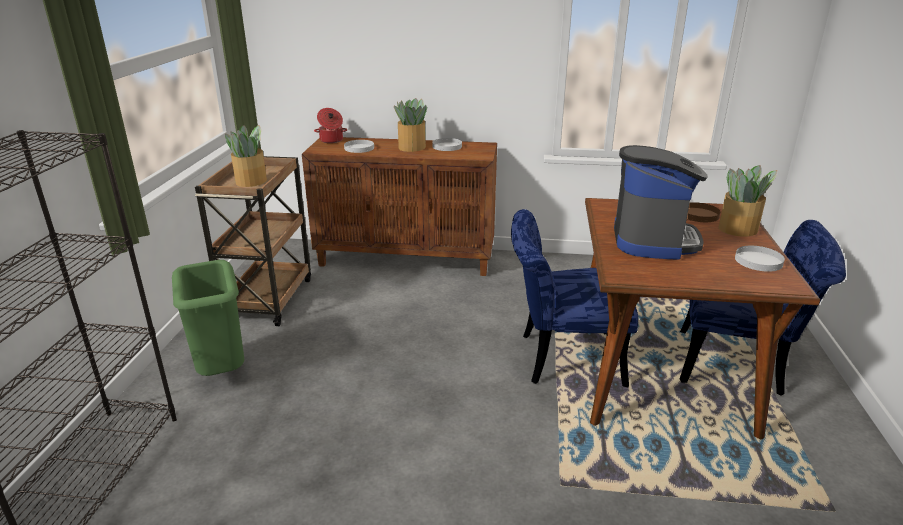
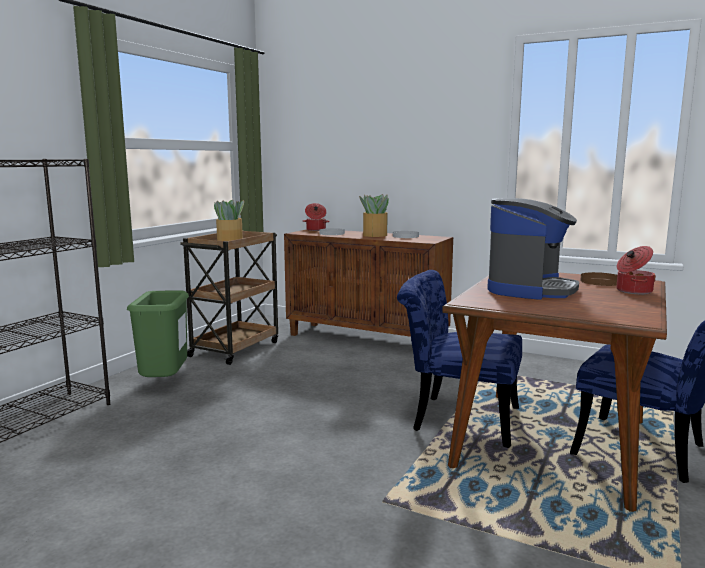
camera: 20 degrees right, 15 degrees down
(739, 229) = (633, 291): potted plant -> cooking pot
(759, 261) = (627, 307): white plate -> none

